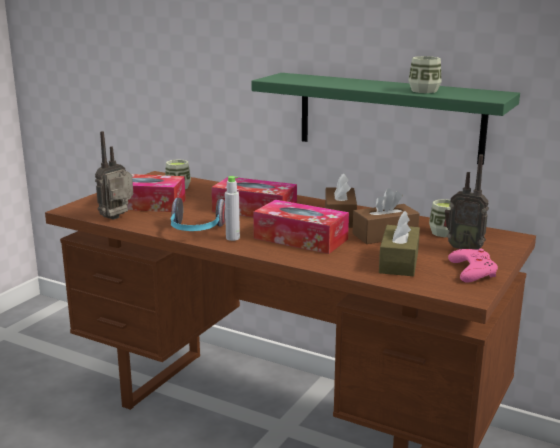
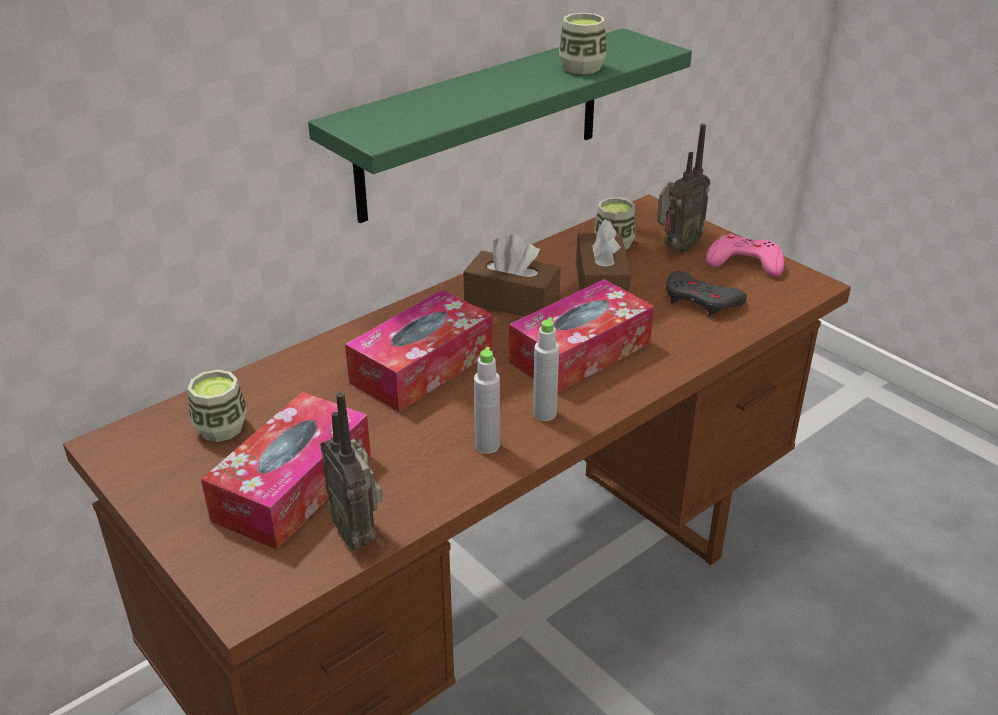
camera: 70 degrees left, 15 degrees up
(196, 230) = (487, 446): headphones -> grey bottle
(399, 262) = (701, 300): brown tissue box -> grey game controller

